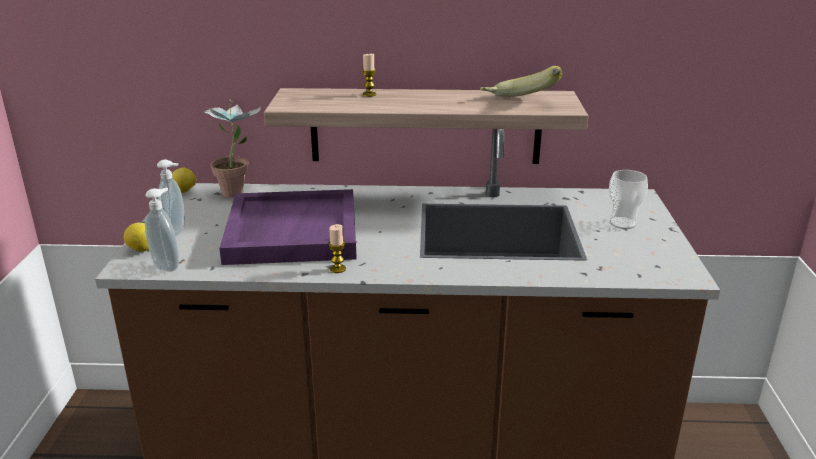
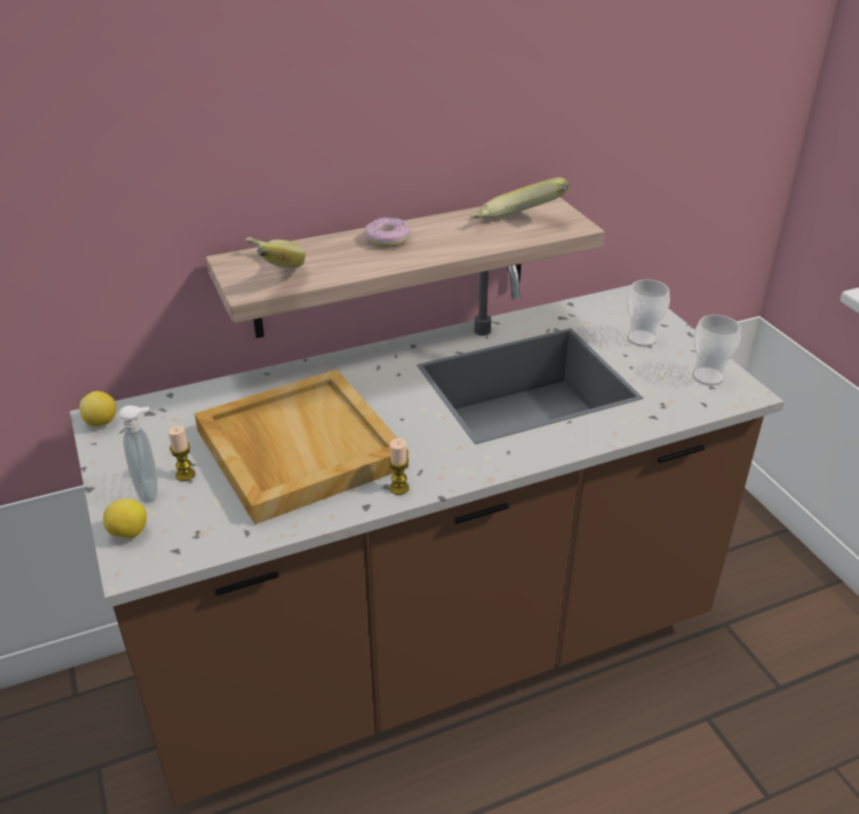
camera: 25 degrees left, 10 degrees up
(167, 265) = (186, 547): soap dispenser -> none
(238, 190) = (174, 401): potted plant -> none
(291, 231) = (298, 448): purple tray -> beige tray
(308, 100) = (268, 273): none -> banana
(369, 94) = (334, 246): candle -> candle (185, 474)
(411, 96) = (387, 239): none -> donut
(660, 258) = (708, 377): none -> cup

